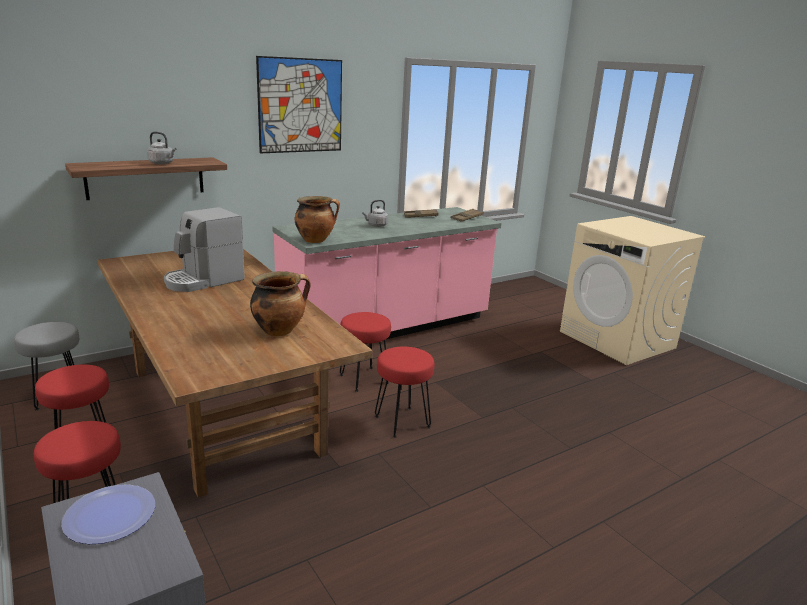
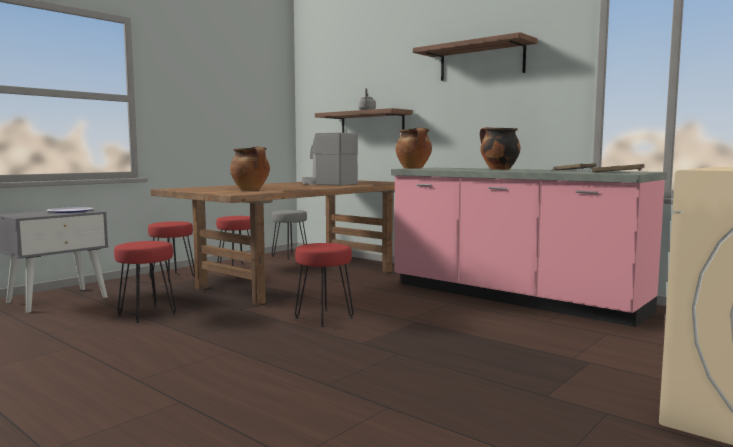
camera: 75 degrees right, 15 degrees down
(300, 106) = (481, 61): picture -> shelf
(363, 379) = (389, 301): red stool -> red stool (146, 314)
(376, 225) = (498, 169): grey kettle -> cooking pot

